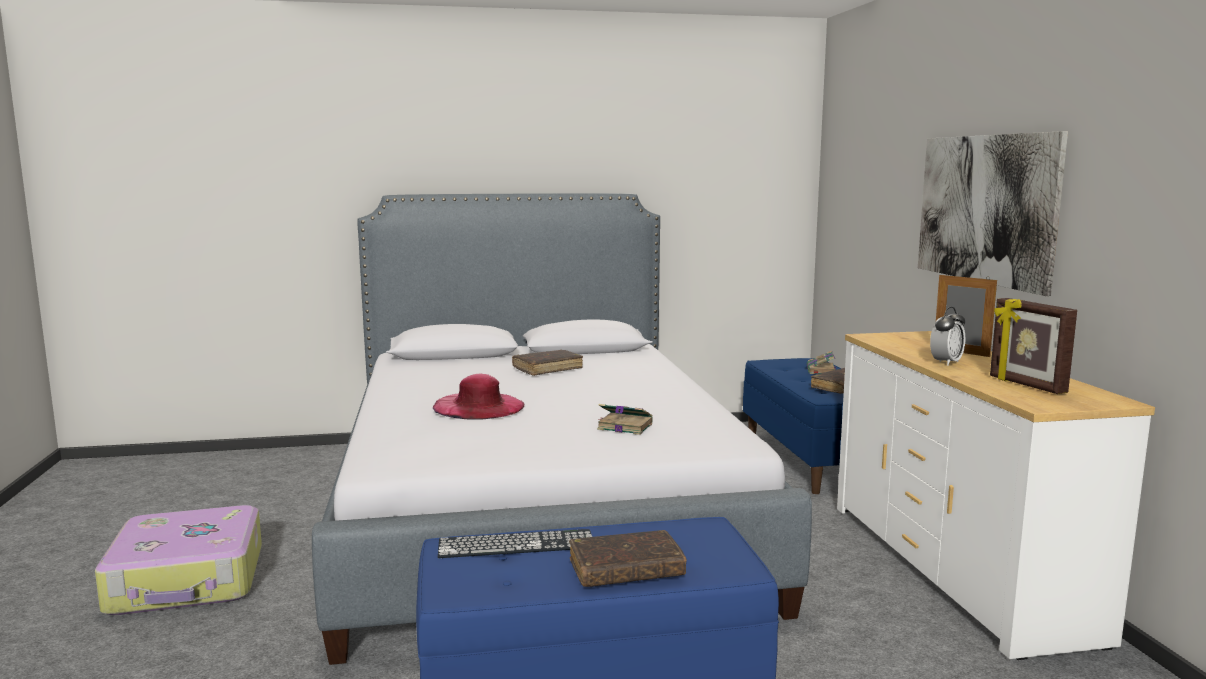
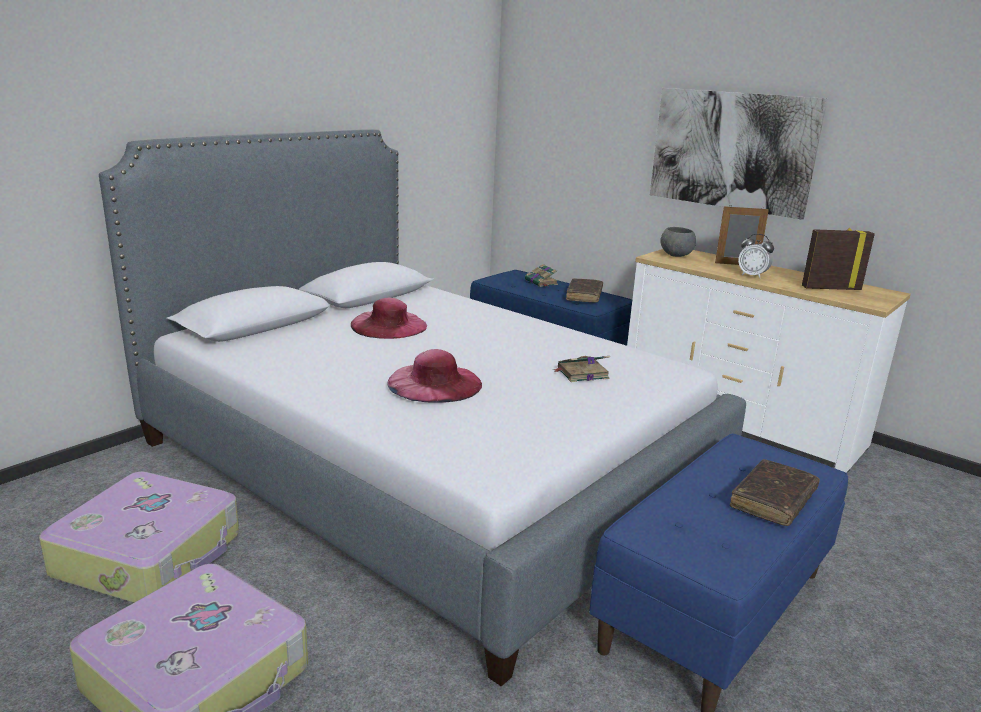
camera: 40 degrees left, 10 degrees up
(274, 508) = (151, 555): none -> suitcase
(516, 544) = (671, 509): keyboard -> none
(547, 369) = (388, 325): brown book -> pink hat
(900, 338) = (675, 256): none -> grey bowl
(946, 362) = (752, 276): alarm clock -> alarm clock turned 120 degrees clockwise
(1026, 385) = (830, 288): picture frame -> picture frame turned 150 degrees clockwise

